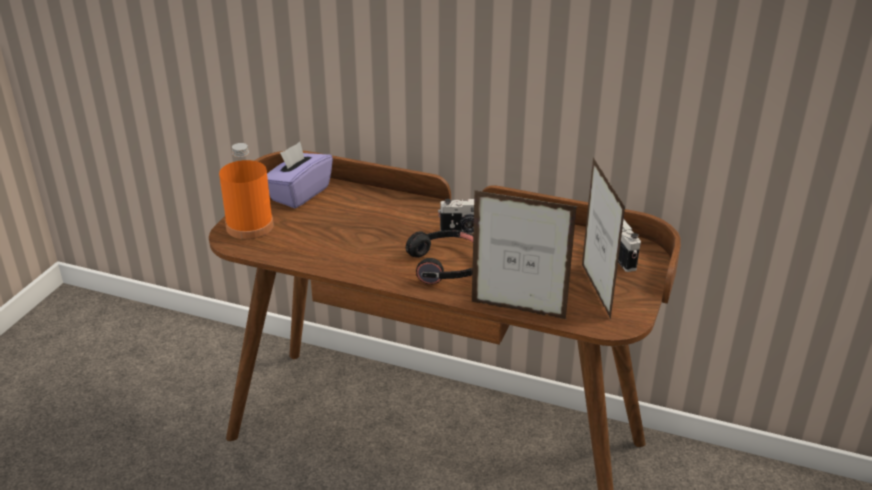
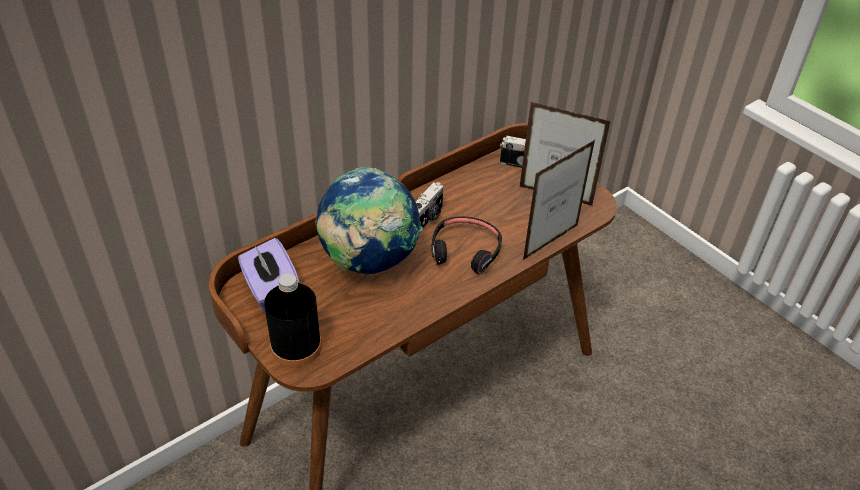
camera: 60 degrees left, 10 degrees up
(249, 226) = (296, 347): orange bottle -> black bottle
(378, 222) = (368, 262): none -> globe

